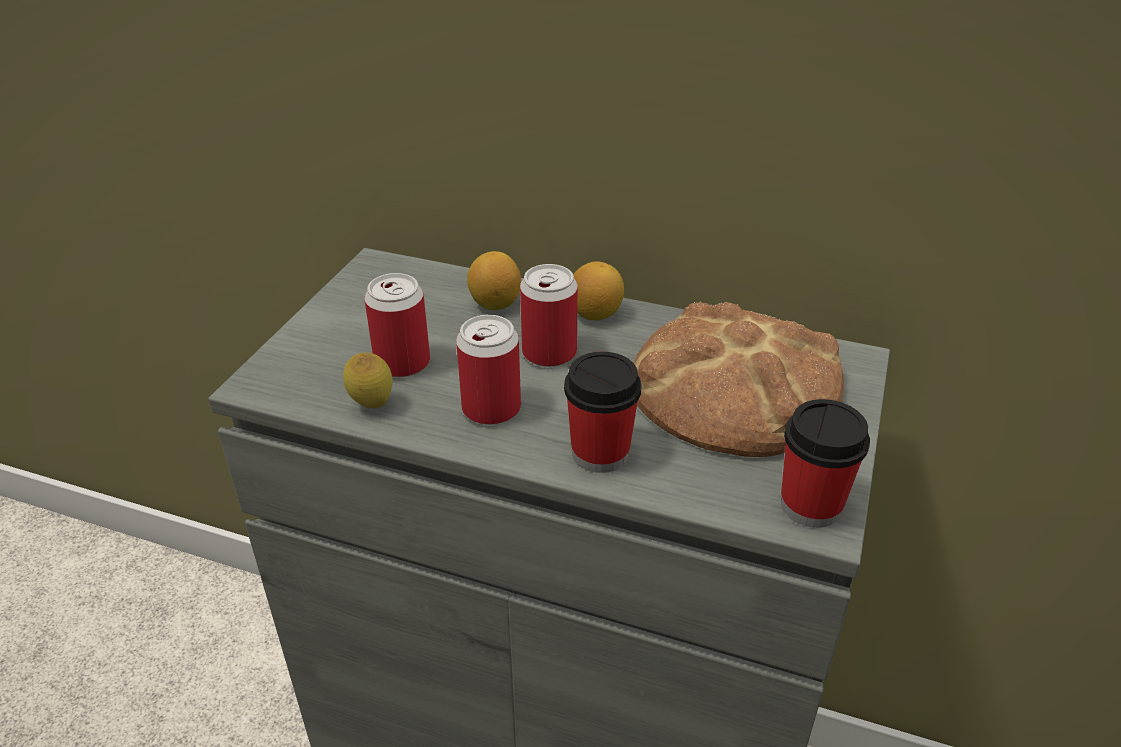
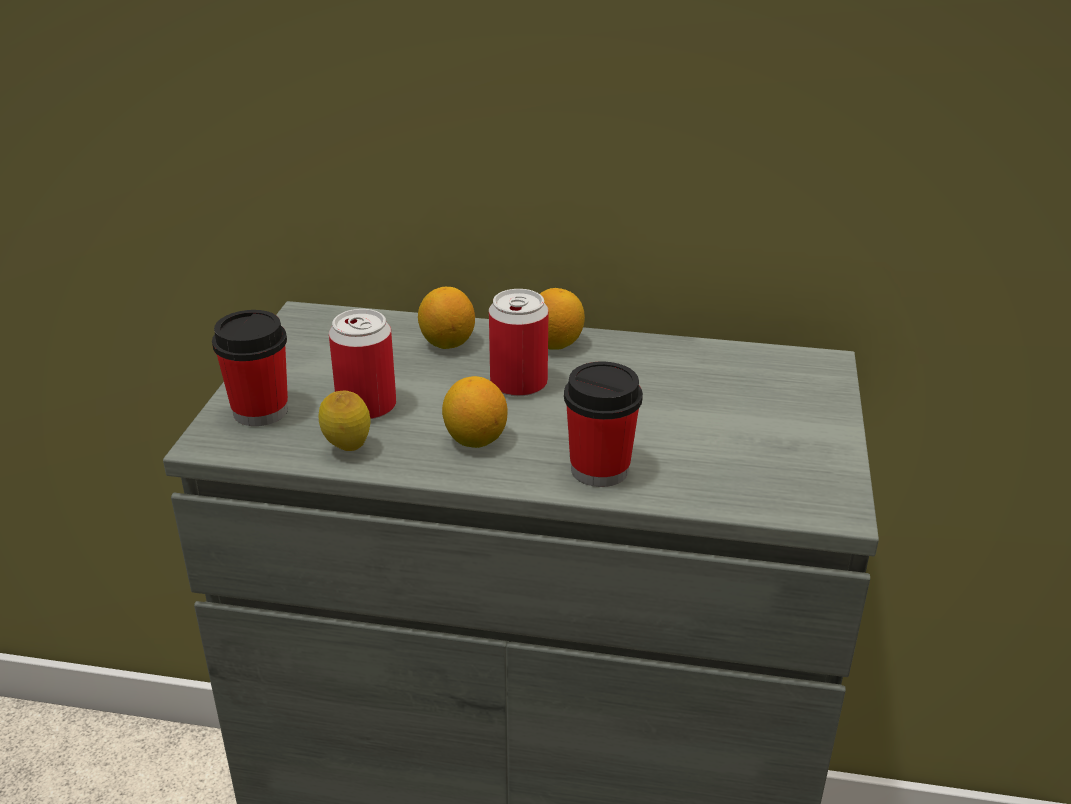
camera: 10 degrees left, 5 degrees down
(491, 408) = (475, 439): can -> lemon
(735, 388) = (716, 399): bread -> none
(811, 505) = (819, 494): cup -> cup (260, 411)

